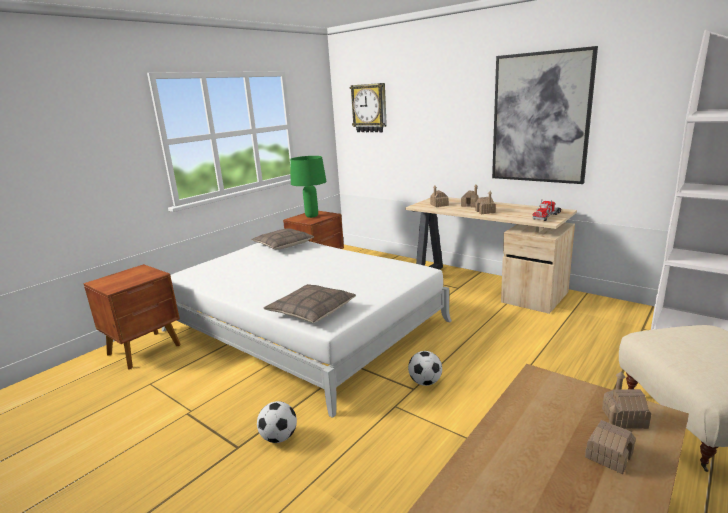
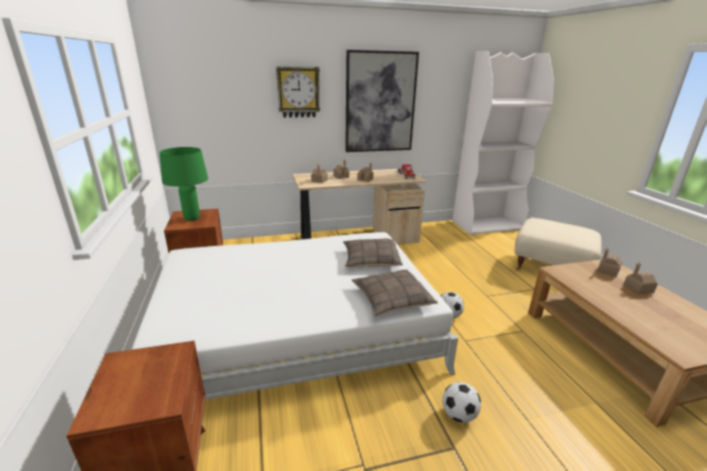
camera: 55 degrees left, 5 degrees up
(283, 245) = (211, 257): pillow -> pillow (370, 259)
(369, 108) = (204, 90): wall clock -> wall clock (298, 92)

